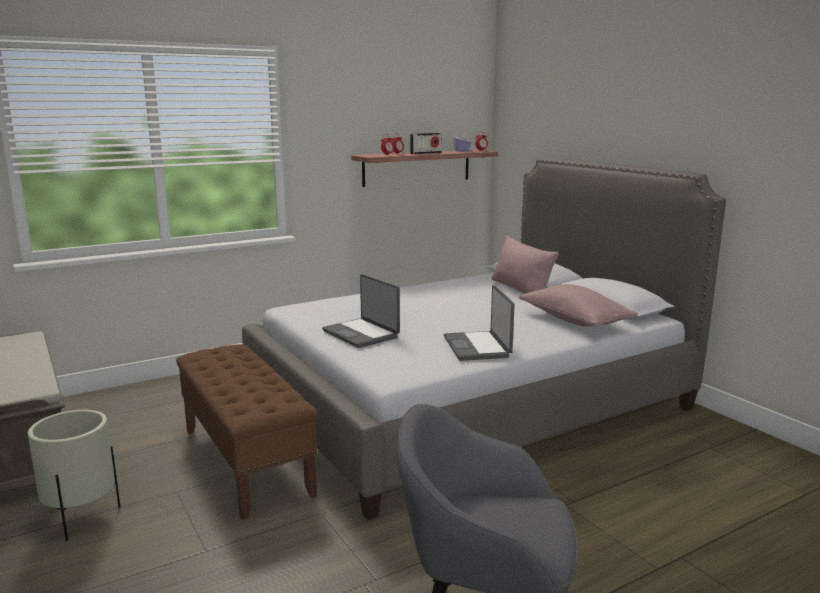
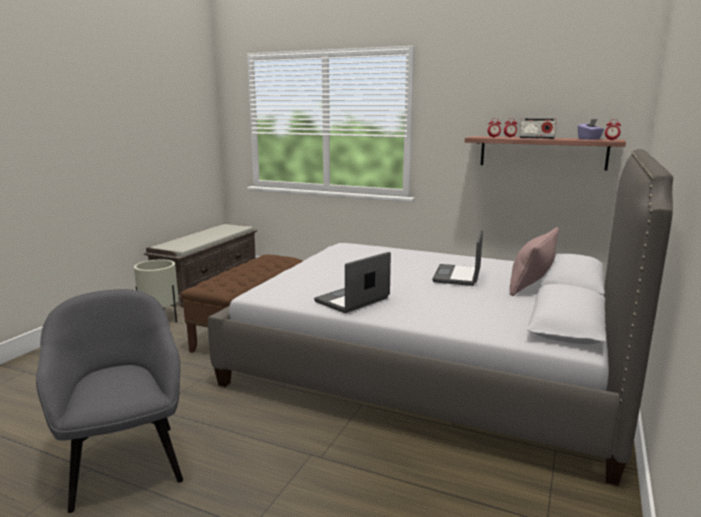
camera: 55 degrees right, 0 degrees up
(362, 334) = (325, 268): laptop -> laptop (458, 276)
(575, 321) = (485, 316): pink pillow -> none

